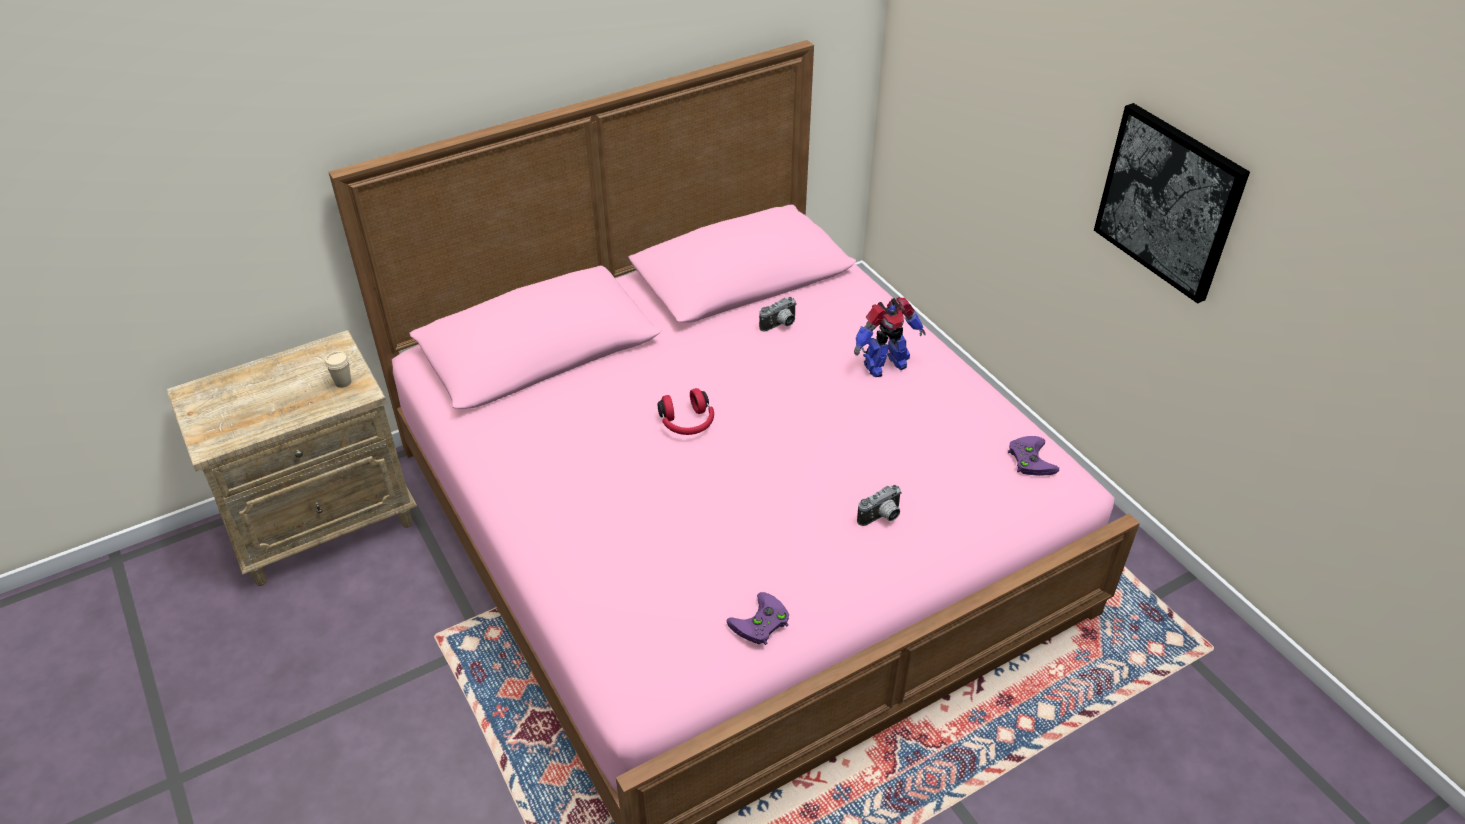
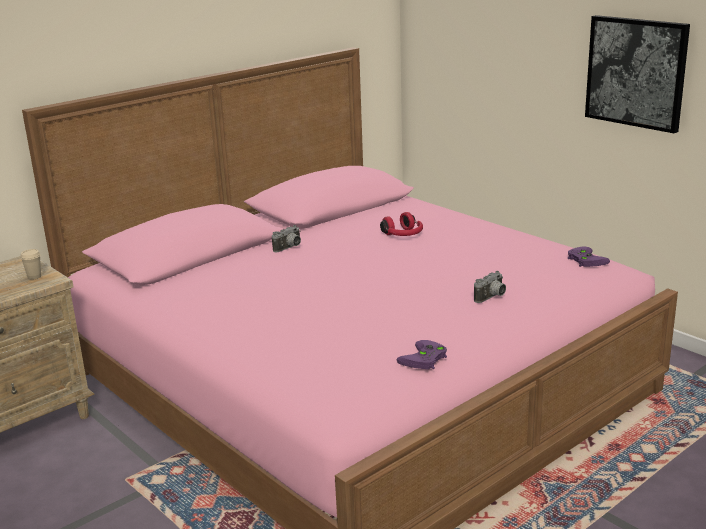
camera: 10 degrees left, 20 degrees down
(687, 423) = (320, 272): red headphones -> red headphones (403, 235)
(780, 325) = (371, 223): camera -> camera (289, 248)
(884, 365) = (456, 231): toy robot -> none

